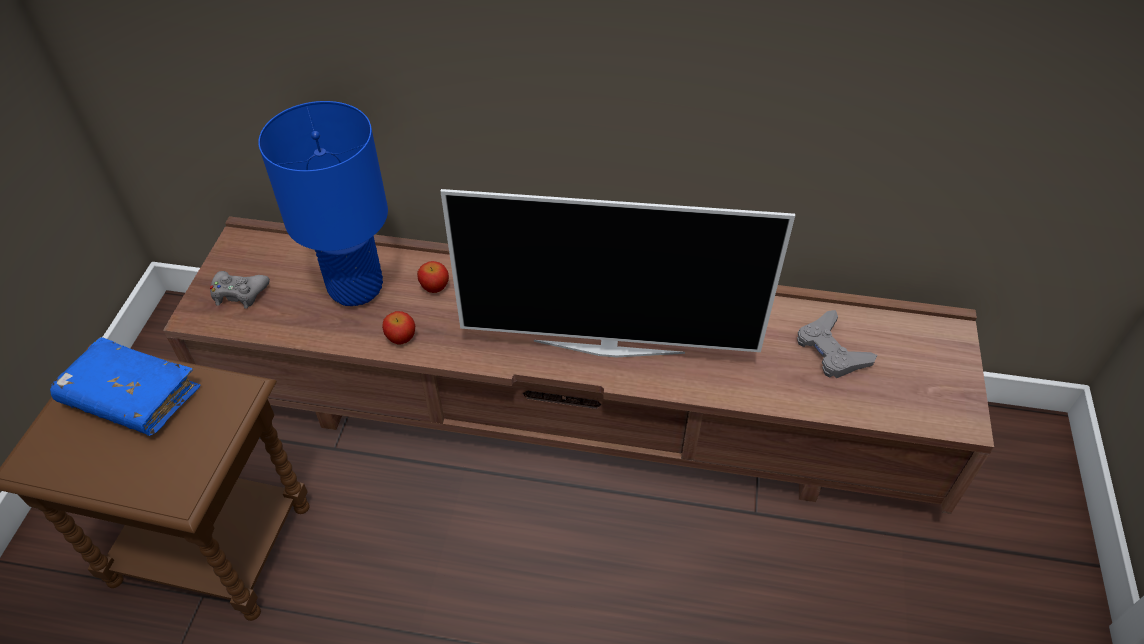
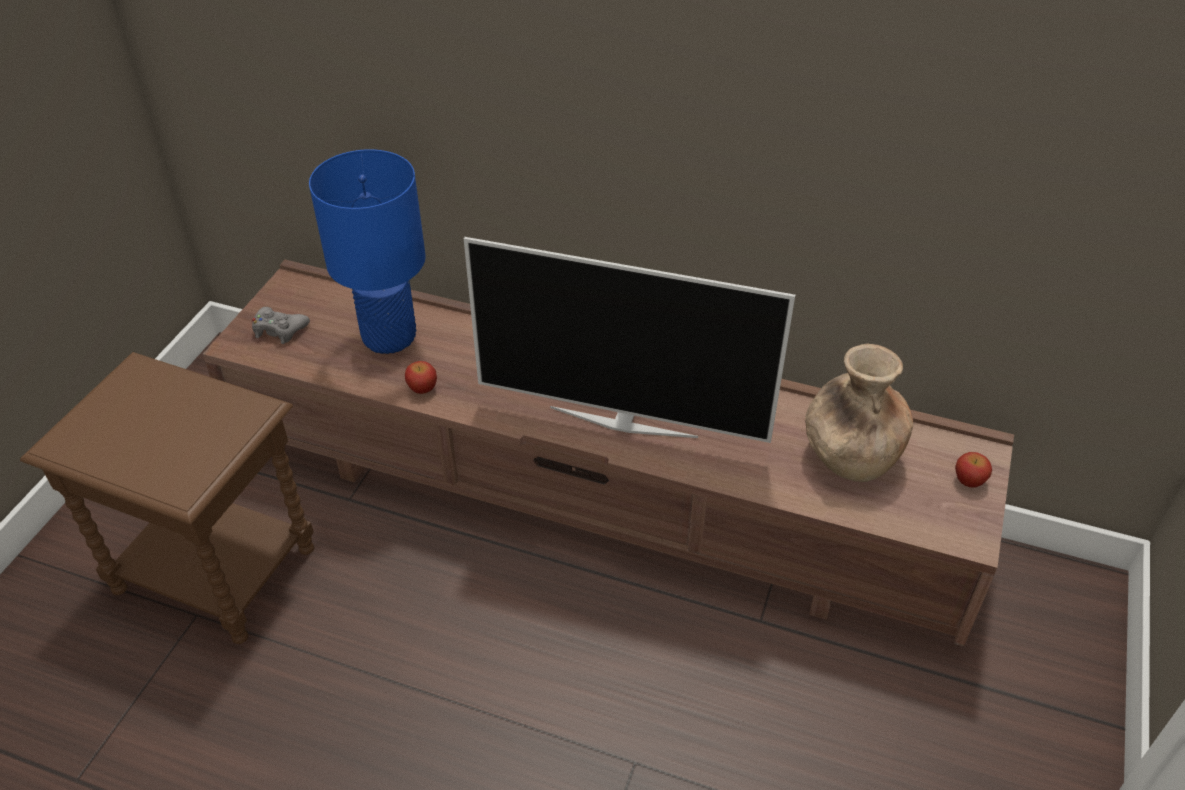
camera: 10 degrees right, 5 degrees down
(131, 397) = (159, 401): blue book -> none
(434, 287) = (465, 346): apple -> apple (969, 481)
(831, 350) = (849, 454): grey game controller -> brown vase

